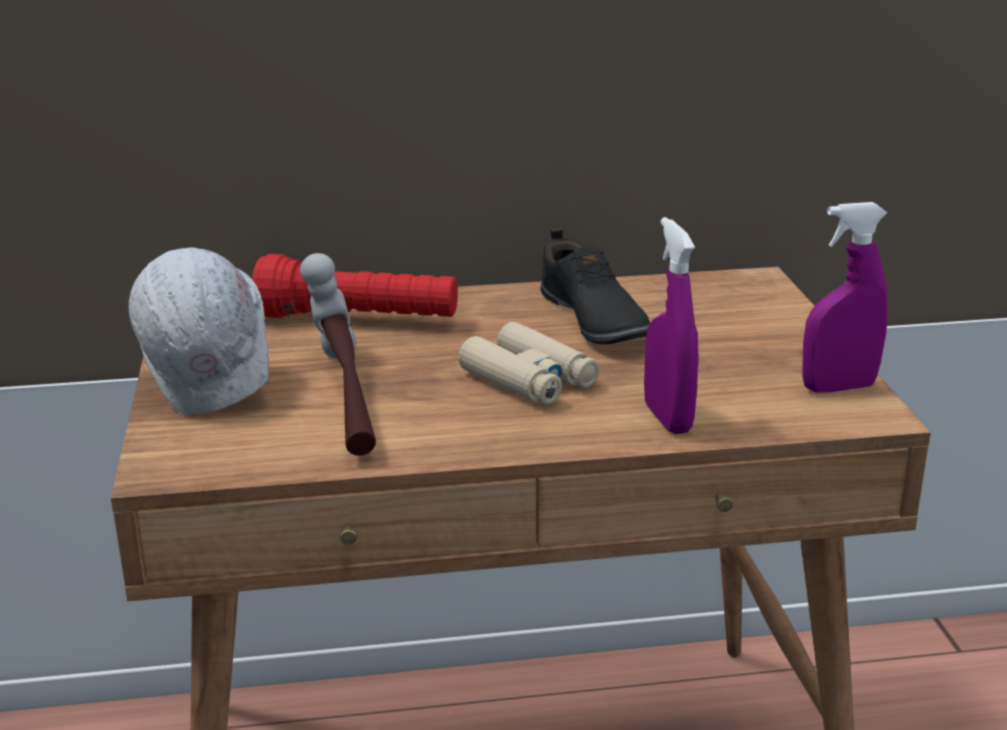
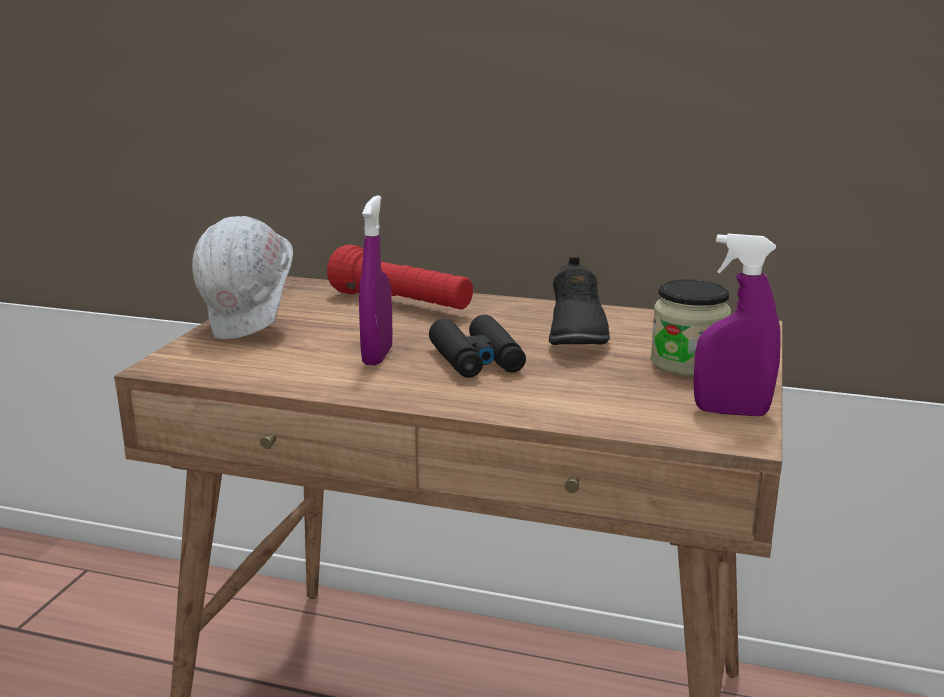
camera: 25 degrees right, 5 degrees down
(344, 399) = (330, 348): hammer -> none
(529, 380) = (477, 360): beige binoculars -> black binoculars
(667, 418) = (553, 405): purple spray bottle -> purple spray bottle (377, 356)
(743, 338) = (687, 363): none -> jar

